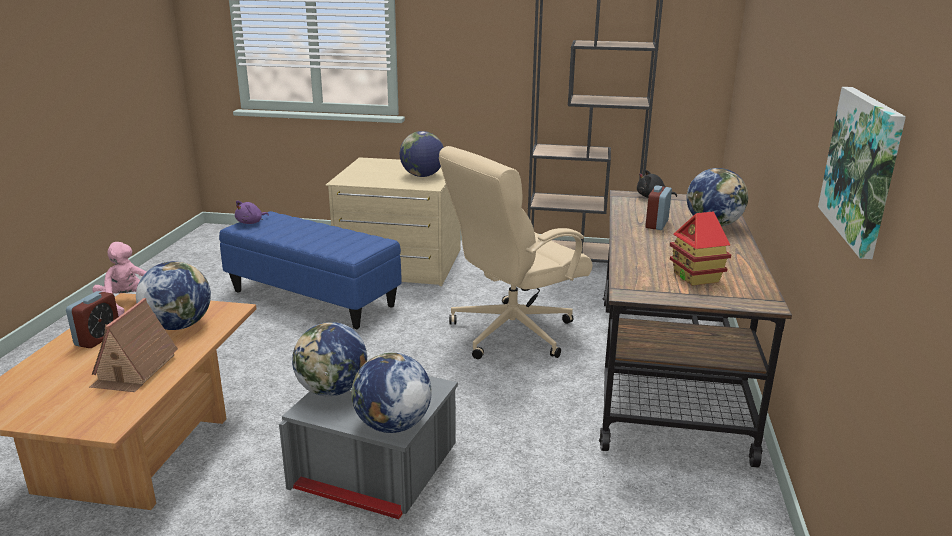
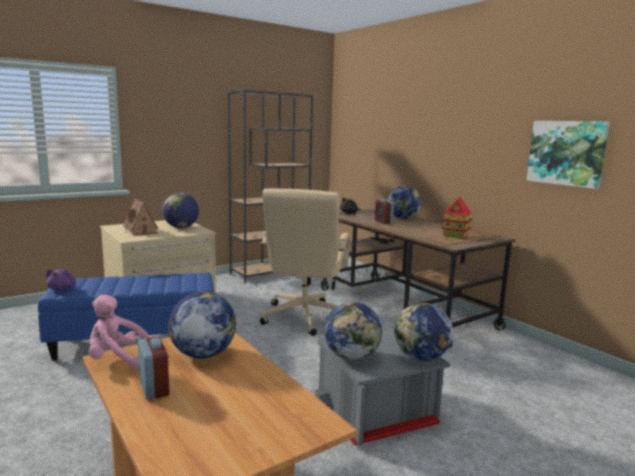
camera: 45 degrees left, 10 degrees down
(134, 370) = (246, 390): toy house -> toy house (141, 231)

